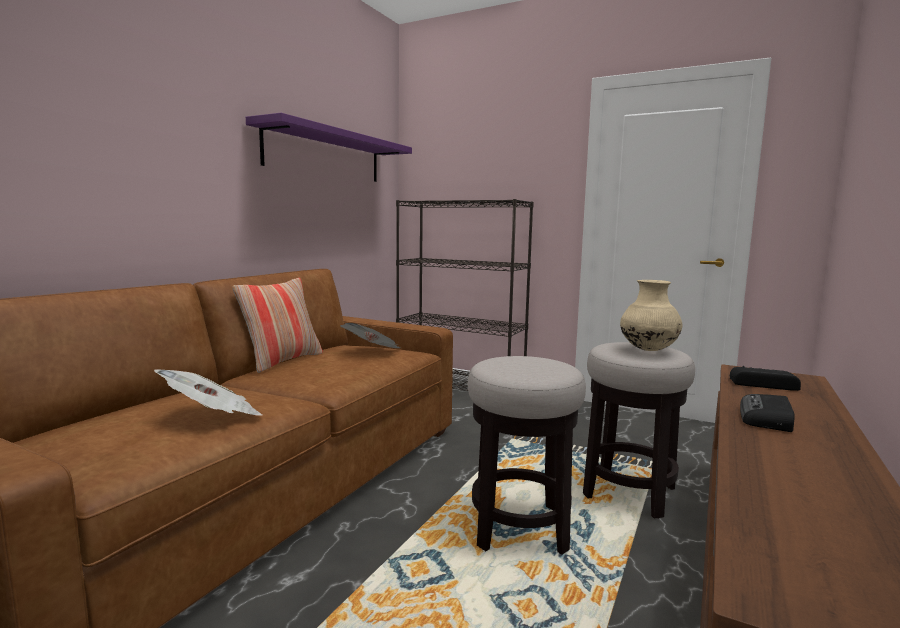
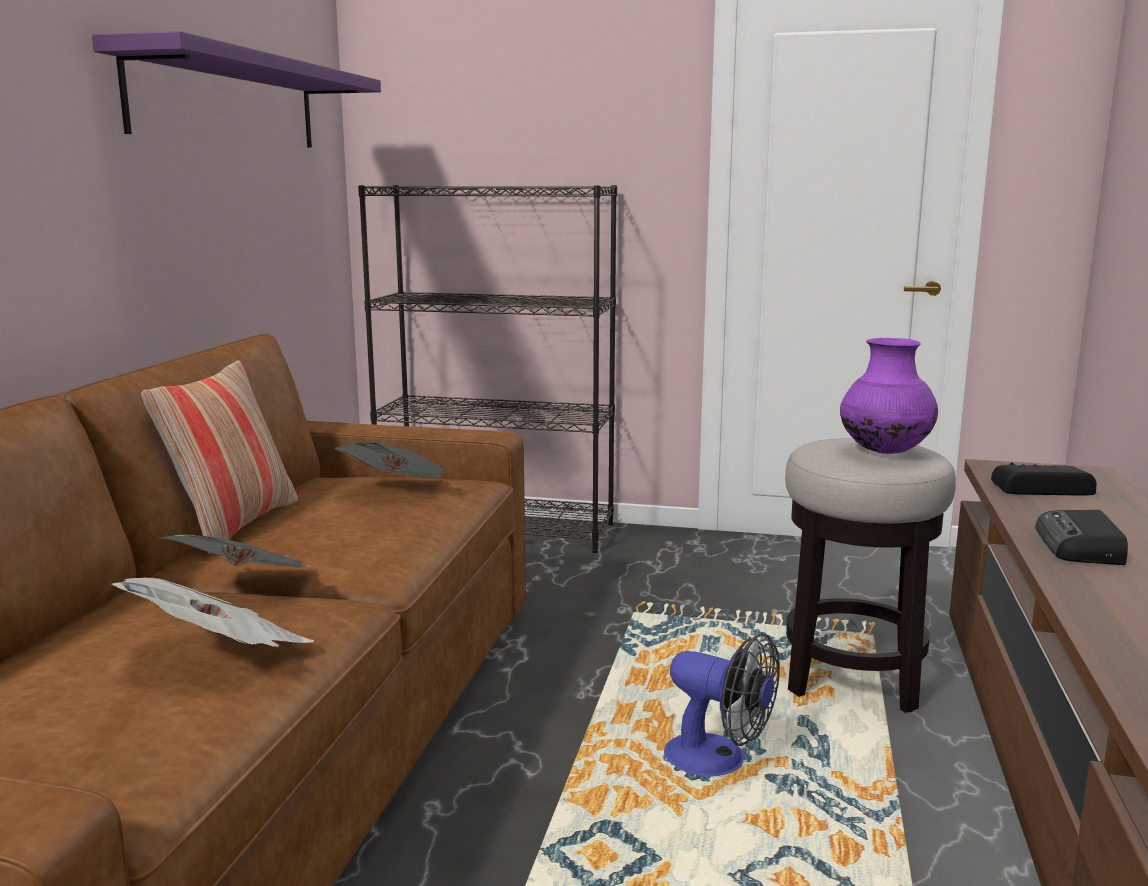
camera: 15 degrees left, 5 degrees up
(258, 389) = (246, 589): none -> newspaper
(519, 527) = (719, 761): stool -> fan
(648, 350) = (885, 452): beige vase -> purple vase

